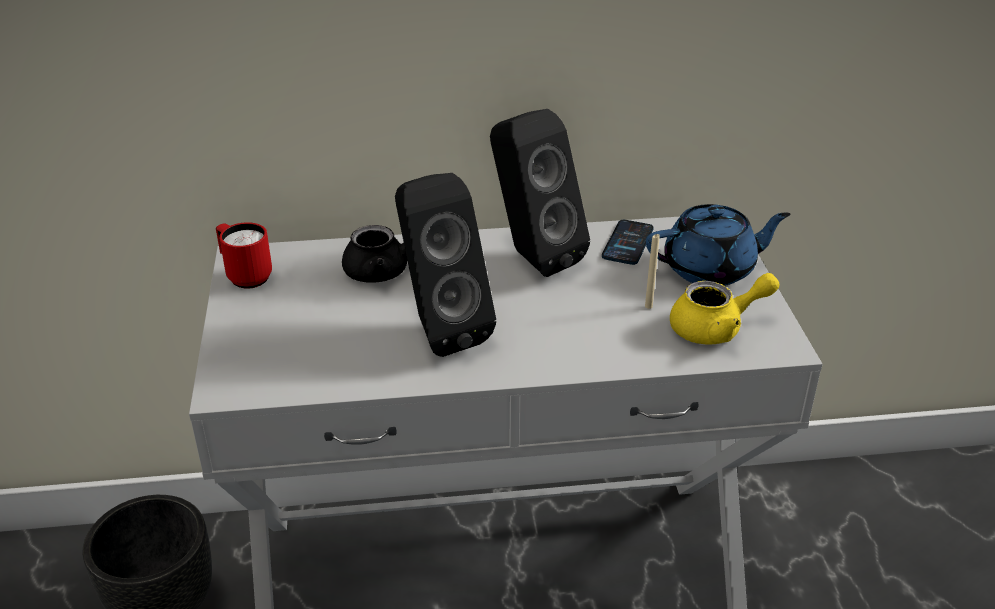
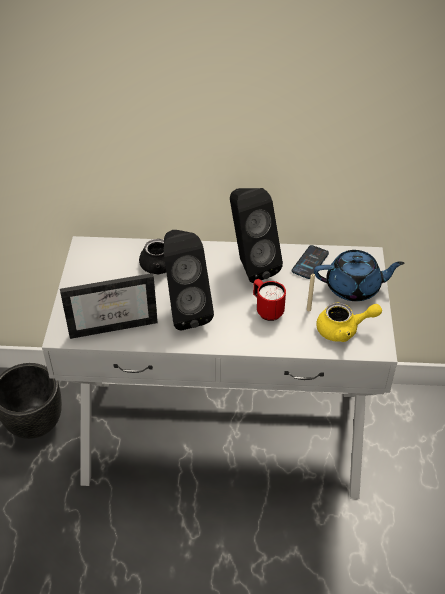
camera: 10 degrees right, 10 degrees up
(245, 276) = (85, 259): red mug -> red mug (267, 310)
(317, 360) = (114, 322): none -> picture frame

